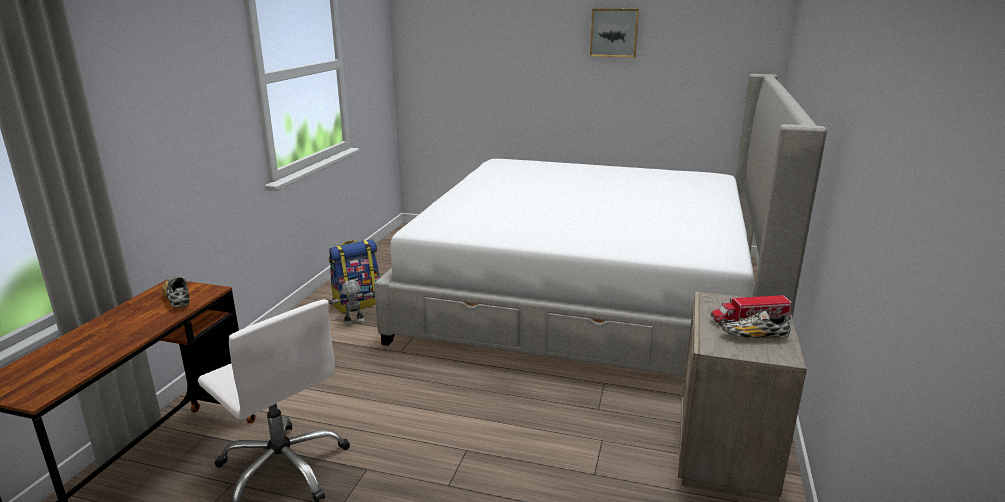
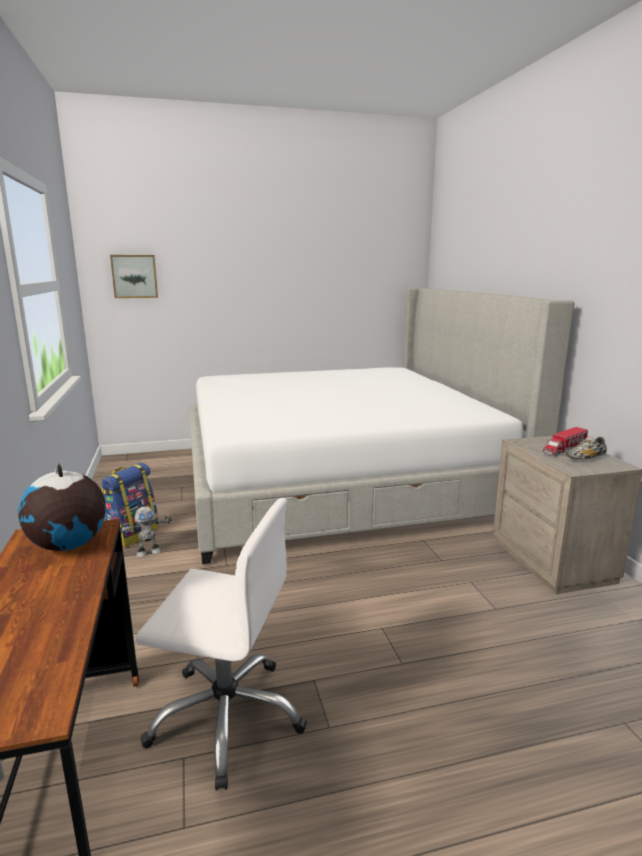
camera: 30 degrees left, 5 degrees down
(178, 299) = (68, 546): shoe -> globe
(354, 322) = (148, 552): toy robot -> toy robot turned 150 degrees counterclockwise
(614, 32) = (300, 258): picture -> picture (134, 276)

